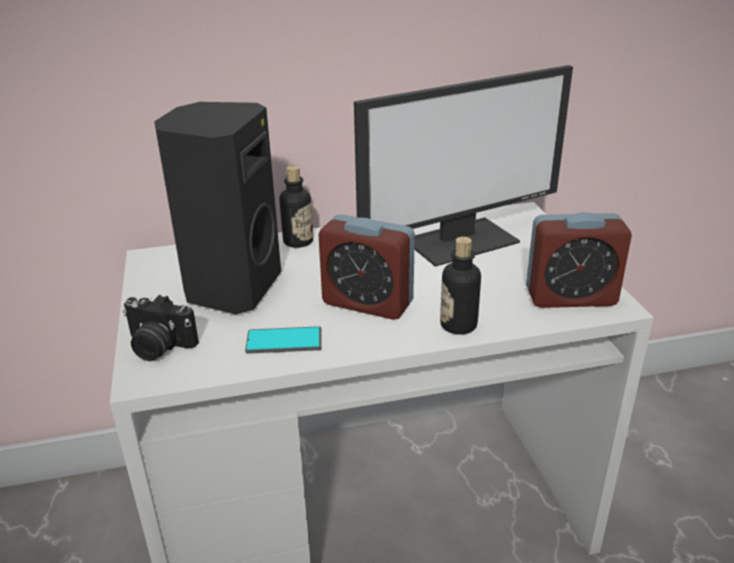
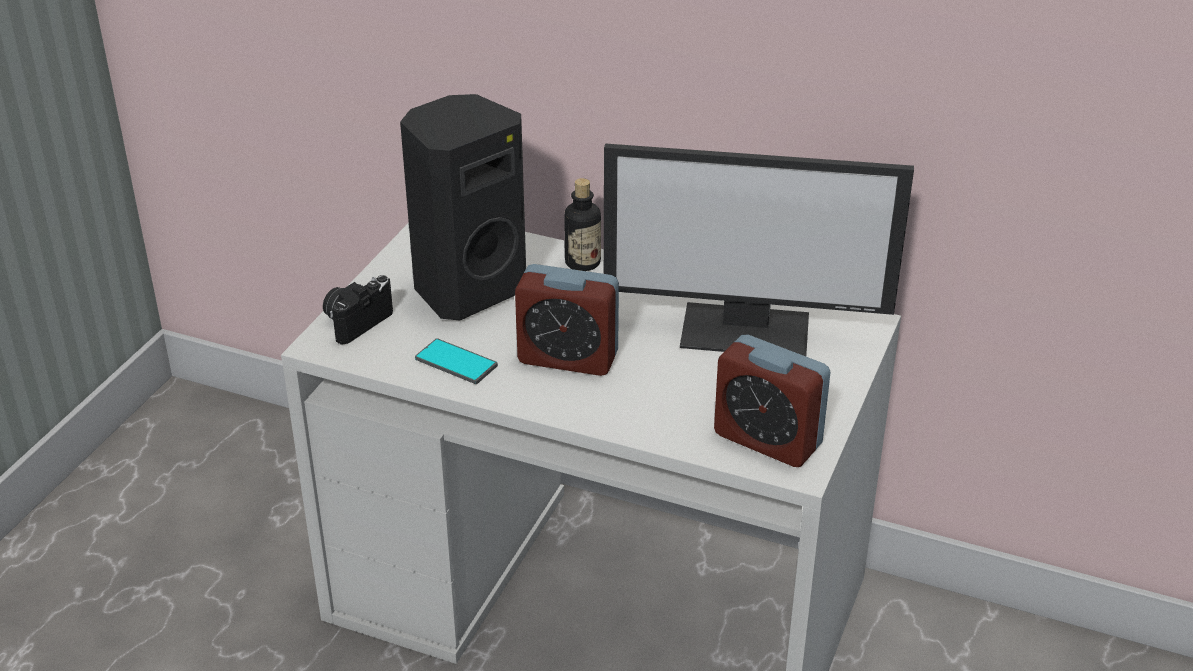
camera: 35 degrees right, 5 degrees up
(158, 347) = (355, 322): camera -> camera turned 75 degrees clockwise
(367, 303) = (568, 358): alarm clock -> alarm clock turned 45 degrees counterclockwise
(458, 325) = (620, 417): bottle -> none

